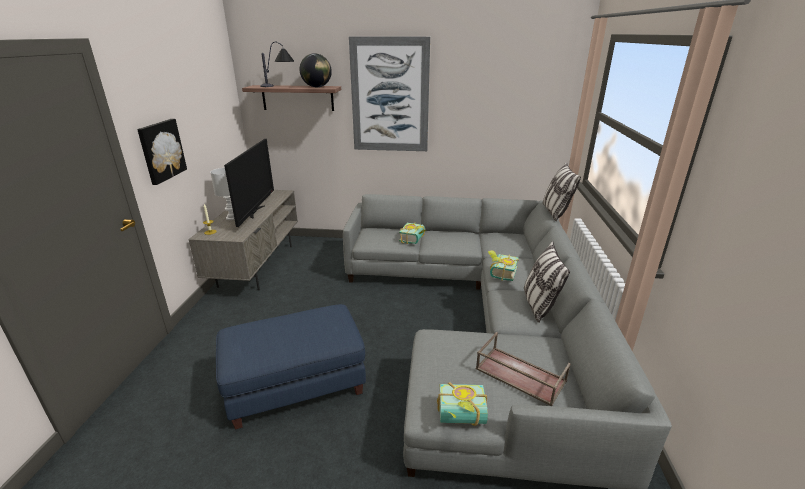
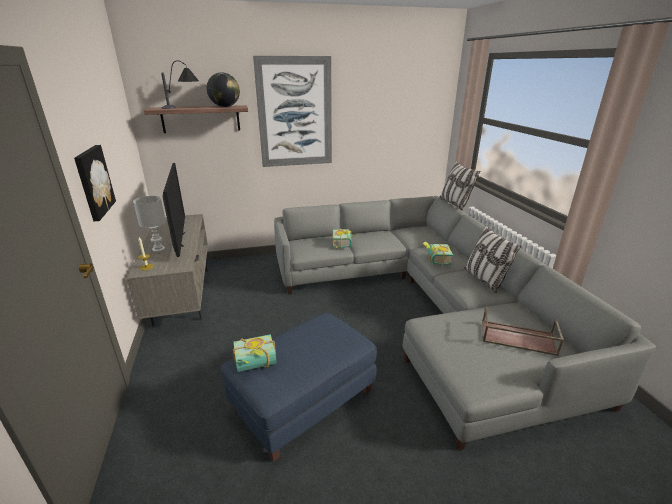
camera: 20 degrees left, 0 degrees up
(461, 418) = (504, 384): book -> book (256, 365)

